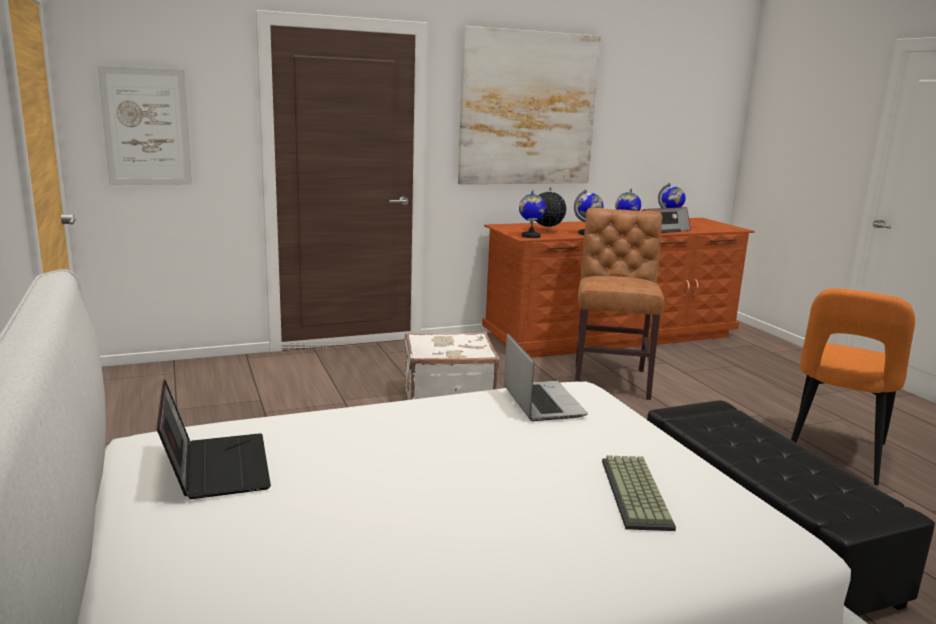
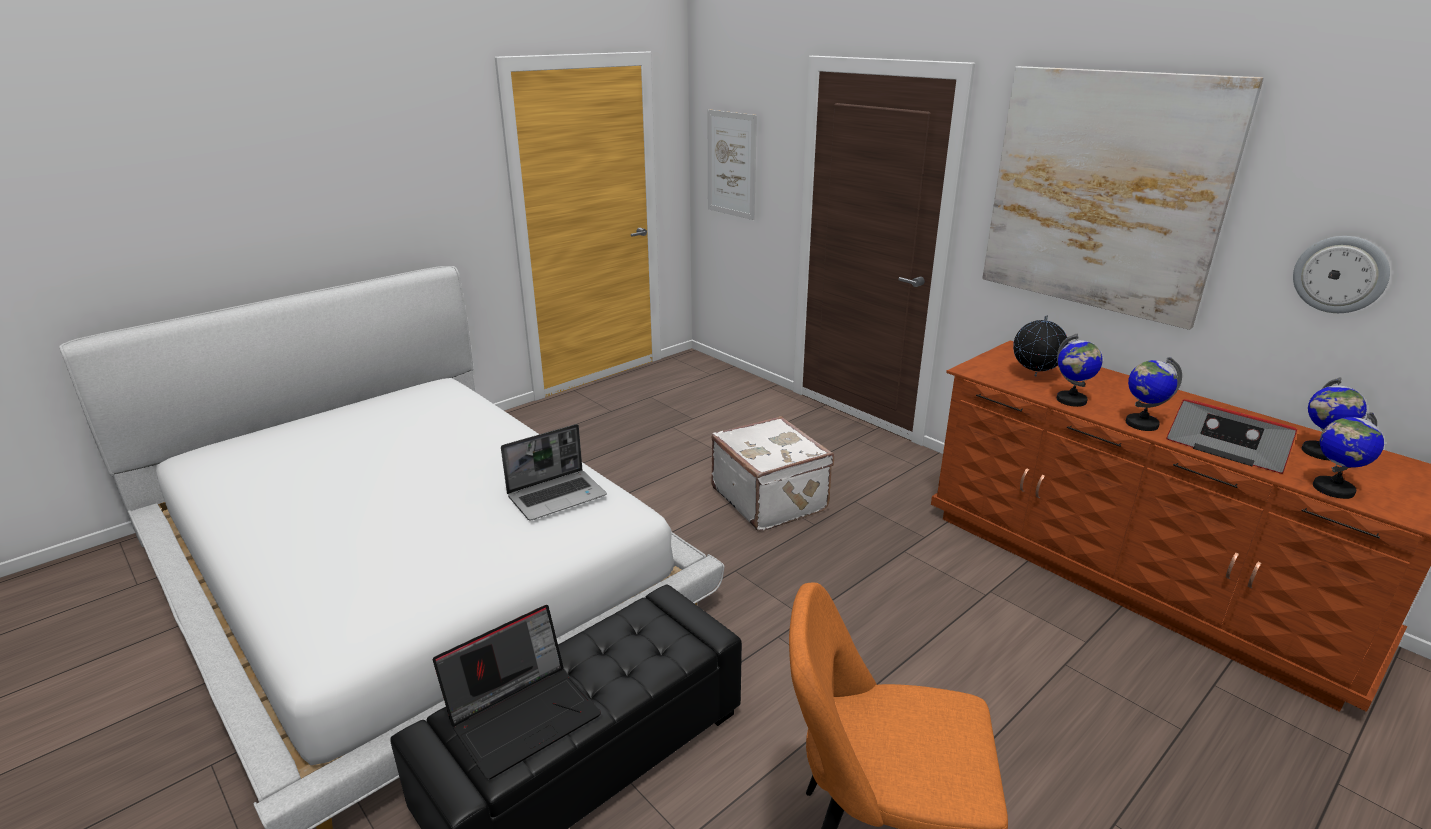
camera: 70 degrees right, 10 degrees up
(215, 467) = (396, 409): laptop -> laptop (524, 715)
(530, 236) = (981, 372): globe -> globe (1332, 489)
(610, 379) = (950, 596): brown chair -> none
(638, 494) = (379, 565): keyboard -> none
(641, 136) = (1340, 274): none -> wall clock

